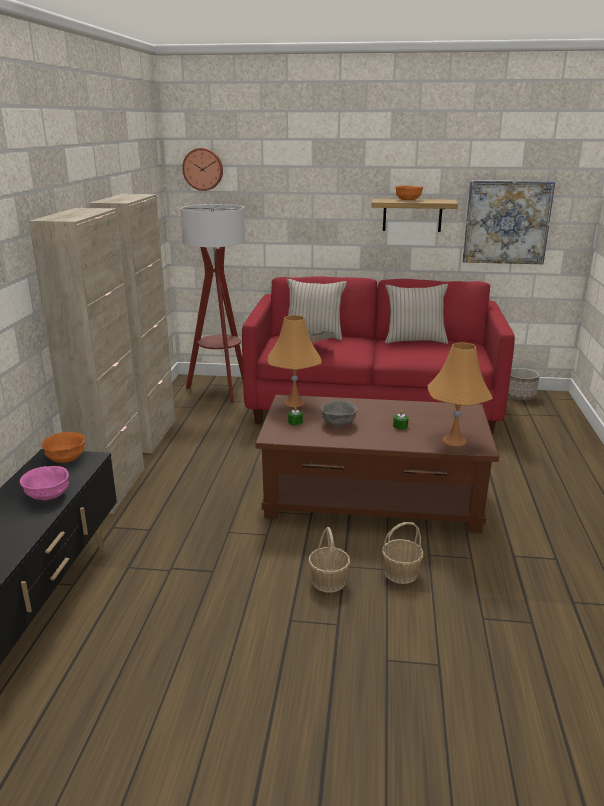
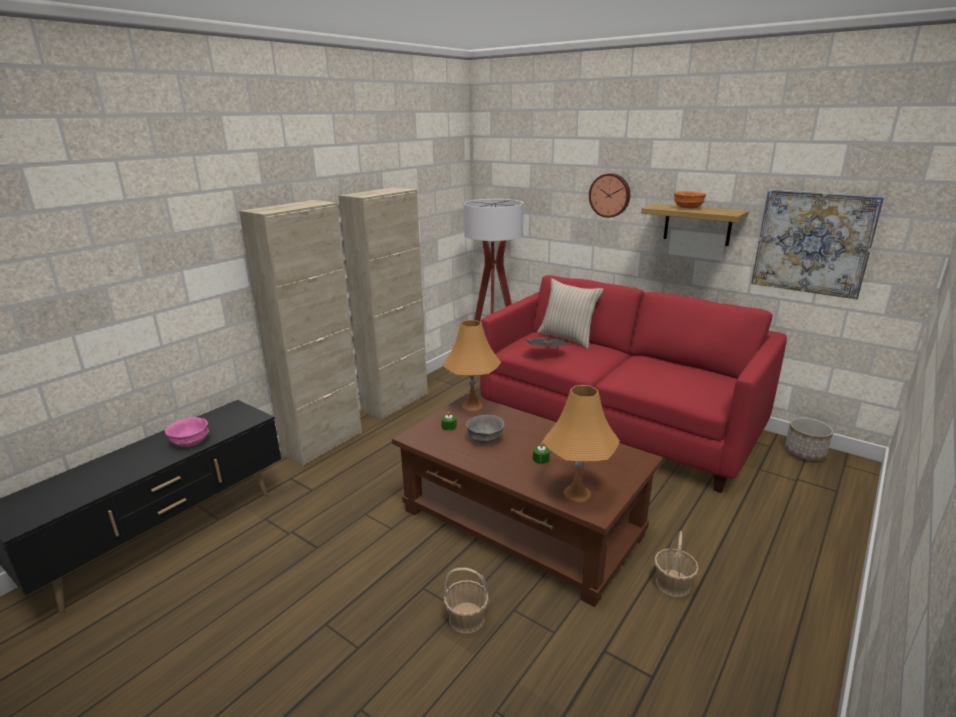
camera: 30 degrees right, 0 degrees up
(66, 458) = (241, 413): orange bowl -> none
(203, 169) = (501, 165): wall clock -> wall clock (610, 195)
(329, 581) = (394, 598): basket -> basket (673, 583)
(414, 340) = (665, 363): beige pillow -> none

